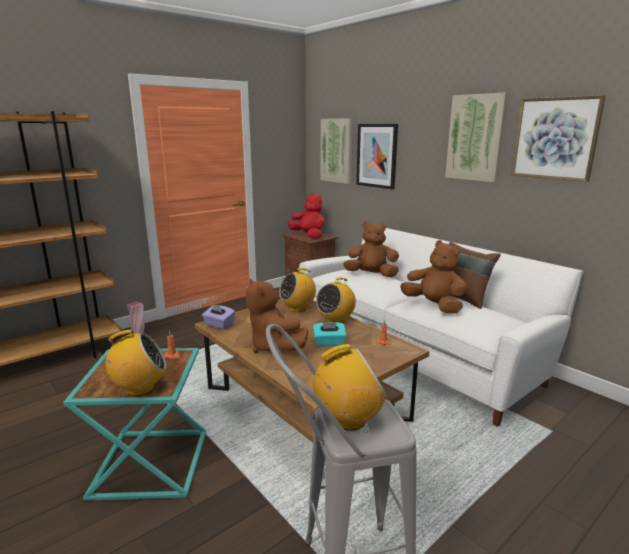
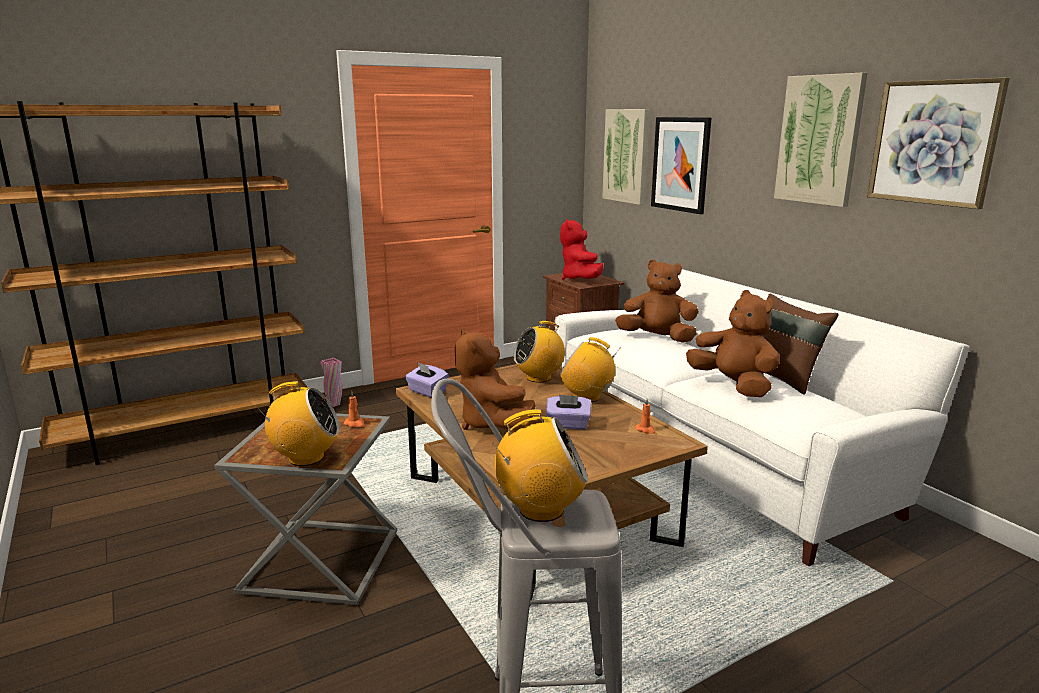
camera: 10 degrees right, 0 degrees up
(150, 462) = (320, 559): turquoise side table -> grey side table
(308, 236) = (580, 279): red plush toy -> red plush toy turned 150 degrees counterclockwise
(329, 343) = (568, 425): turquoise tissue box -> purple tissue box
(335, 321) = (587, 397): radio -> radio turned 60 degrees clockwise

